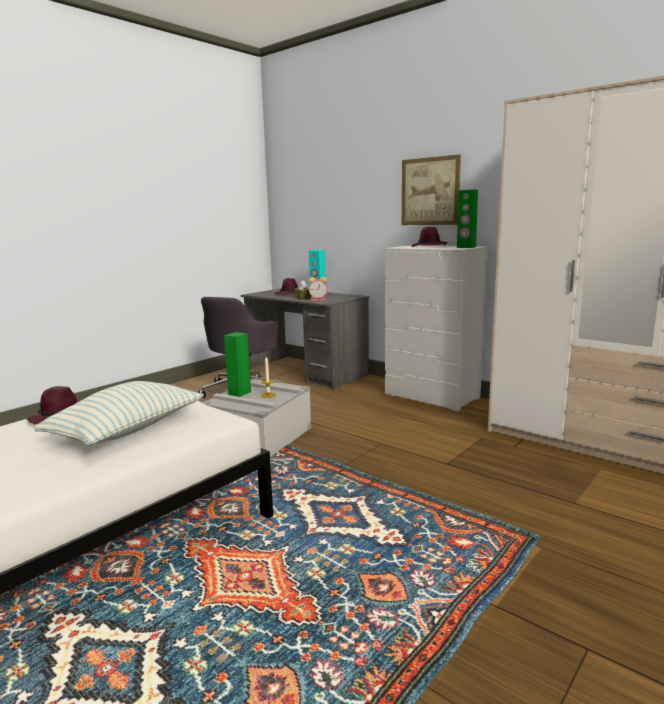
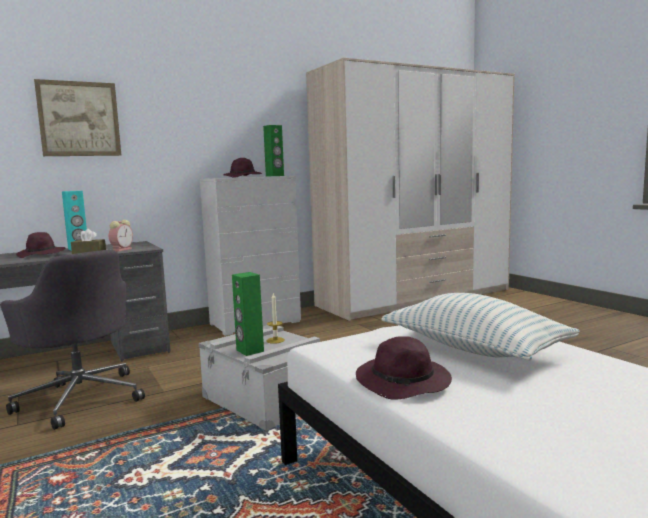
camera: 70 degrees left, 5 degrees down
(430, 191) = (212, 125): picture -> picture (79, 119)

